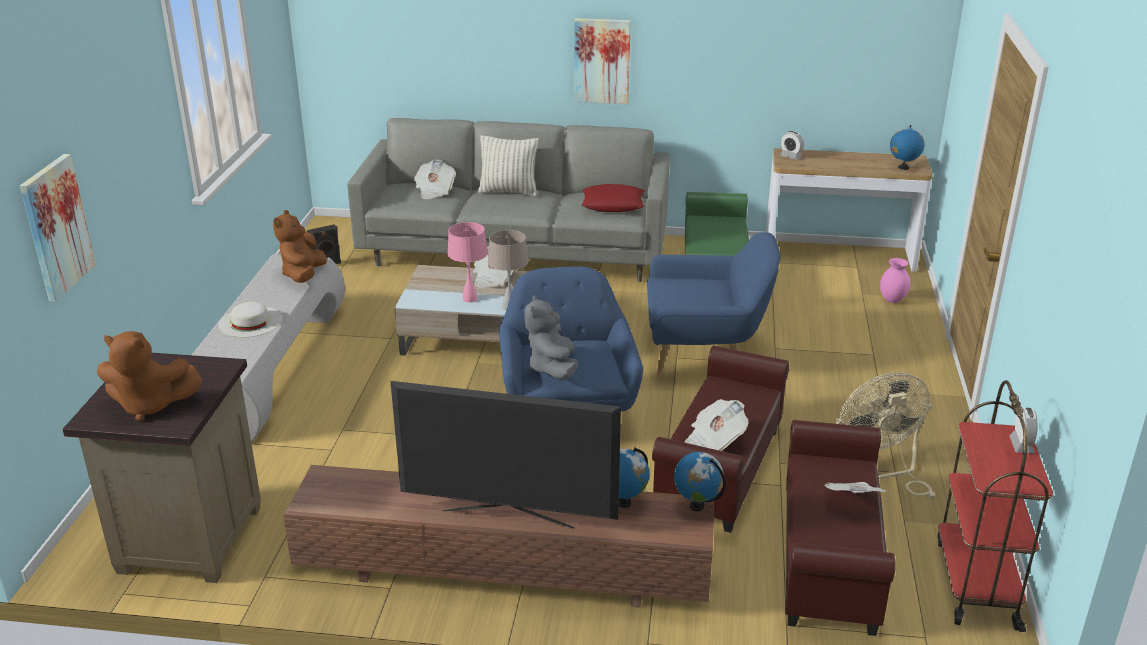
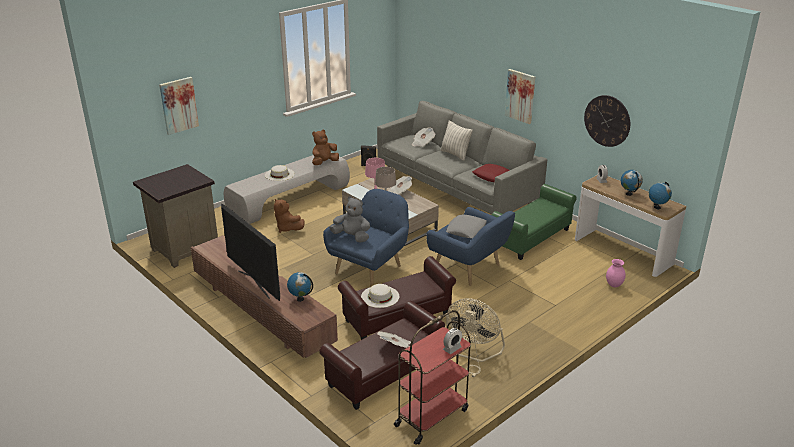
camera: 40 degrees right, 0 degrees up
(150, 405) = (164, 184): brown plush toy -> brown plush toy (287, 228)
(553, 368) = (352, 237): grey plush toy -> grey plush toy turned 75 degrees clockwise
(693, 291) = (466, 230): none -> grey pillow
(697, 506) = (324, 314): globe -> globe (629, 194)
(714, 440) = (380, 296): newspaper -> white hat
(778, 61) = (607, 121): none -> wall clock

